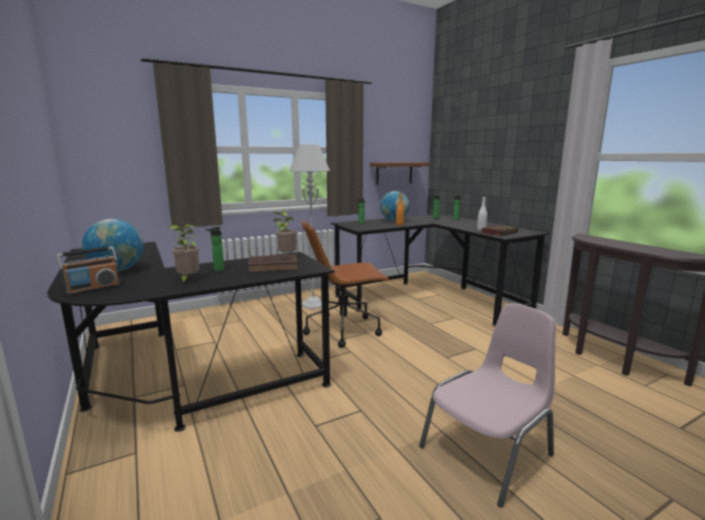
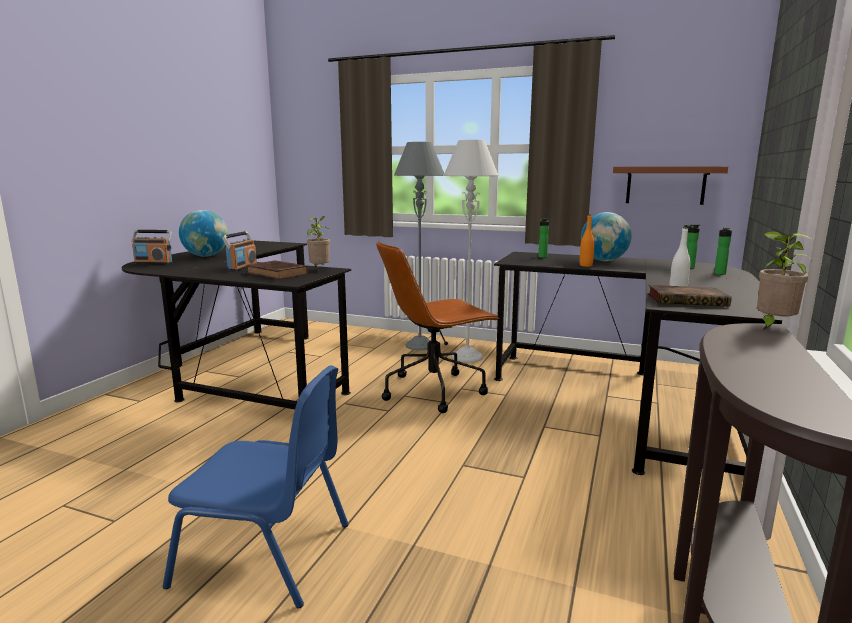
camera: 50 degrees right, 0 degrees up
(188, 280) = (202, 269): potted plant -> potted plant (773, 326)
(217, 270) = (242, 267): bottle -> radio
(267, 308) = (420, 345): none -> grey floor lamp
(344, 329) = (435, 390): brown office chair -> brown office chair turned 60 degrees counterclockwise
(488, 451) = (266, 554): pink chair -> blue chair

